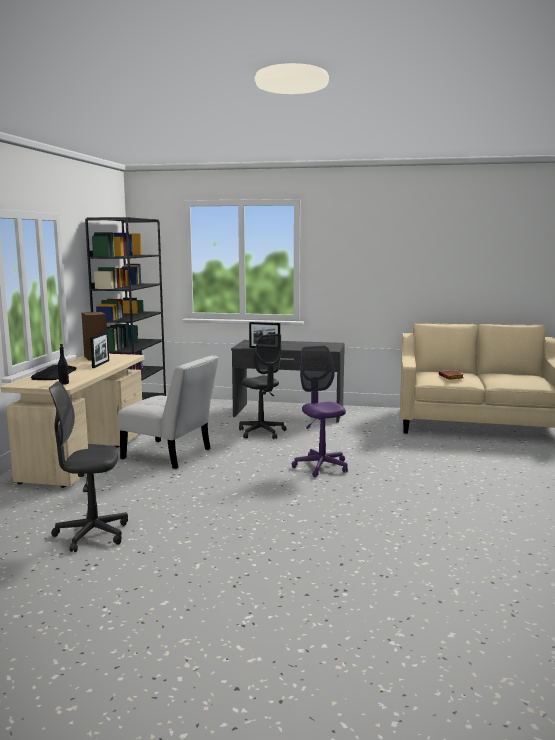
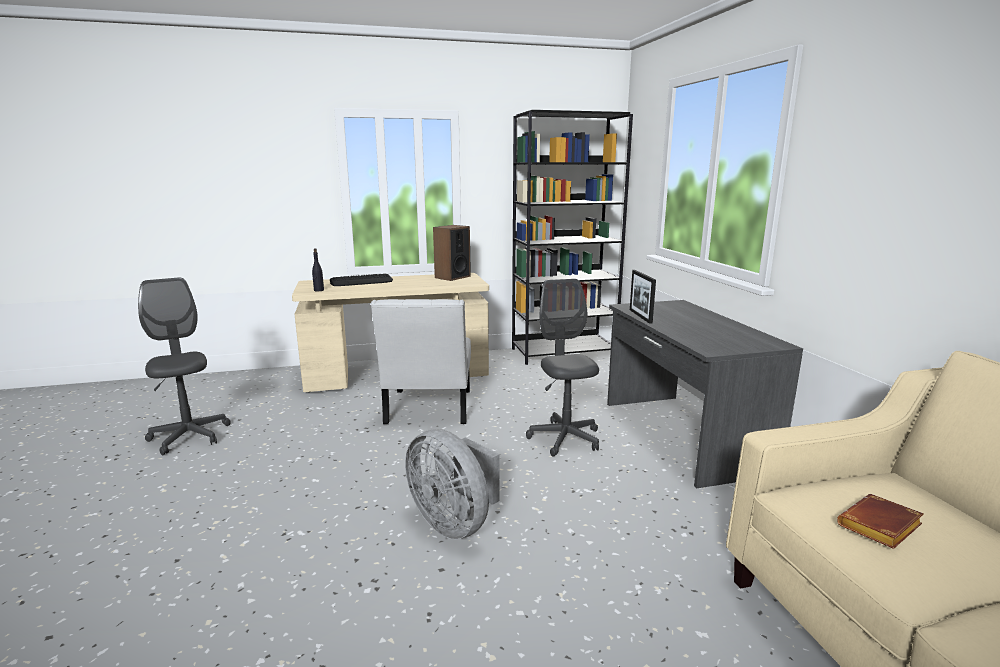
camera: 65 degrees right, 5 degrees up
(100, 364) = (419, 283): picture frame -> none
(262, 432) = (565, 438): grey office chair -> grey office chair turned 135 degrees clockwise
(321, 466) = (454, 523): purple office chair -> grey fan

